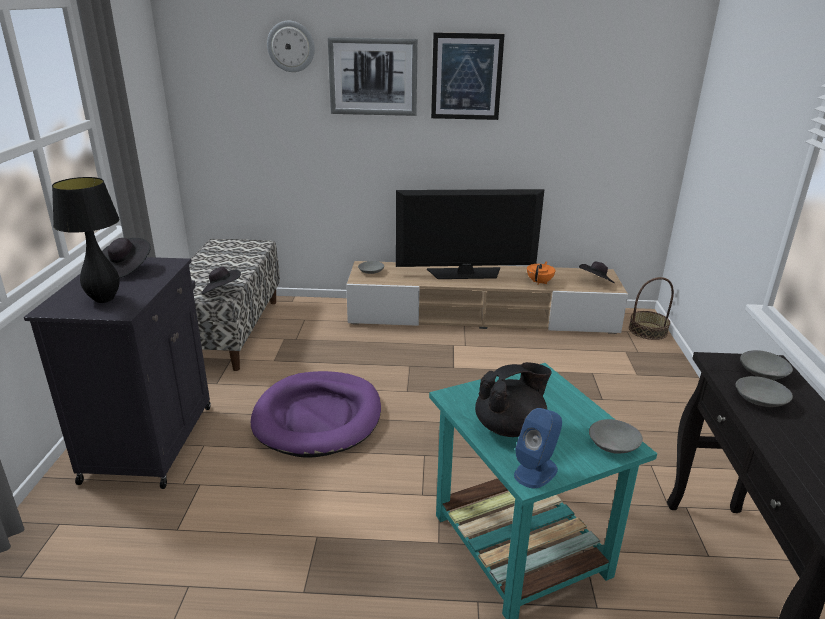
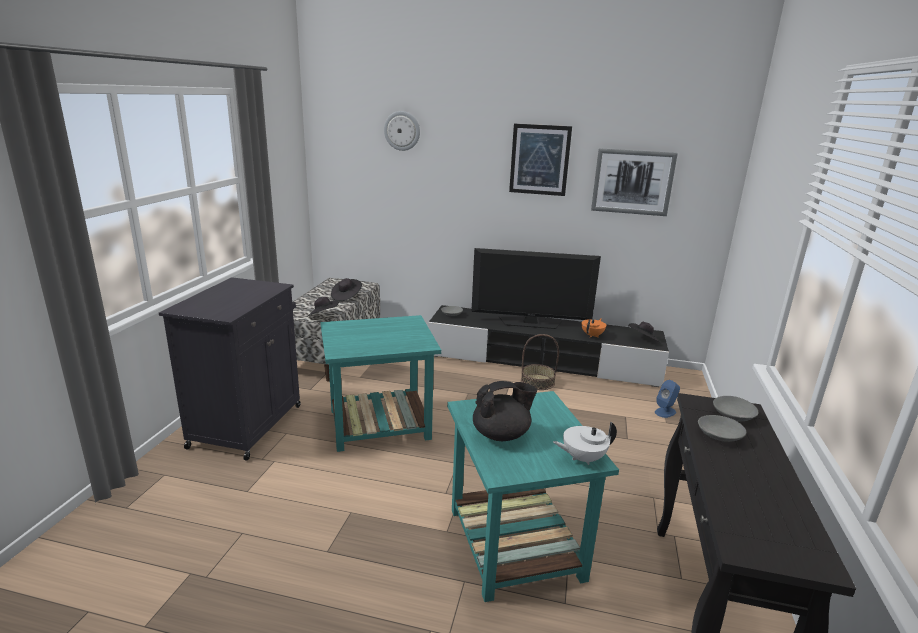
camera: 10 degrees right, 5 degrees down
(104, 299) = (218, 306): black table lamp -> none
(125, 270) = (242, 288): black hat -> black hat (346, 297)
(318, 417) = (381, 423): purple dog bed -> turquoise side table
(373, 77) = (464, 156): picture -> picture (632, 182)
(482, 316) = (543, 361): beige tv stand -> black tv stand
(536, 471) = (508, 469): blue speaker -> blue speaker (665, 412)
(612, 445) = (582, 458): grey bowl -> white teapot
(647, 330) = (689, 387): basket -> basket (538, 382)

